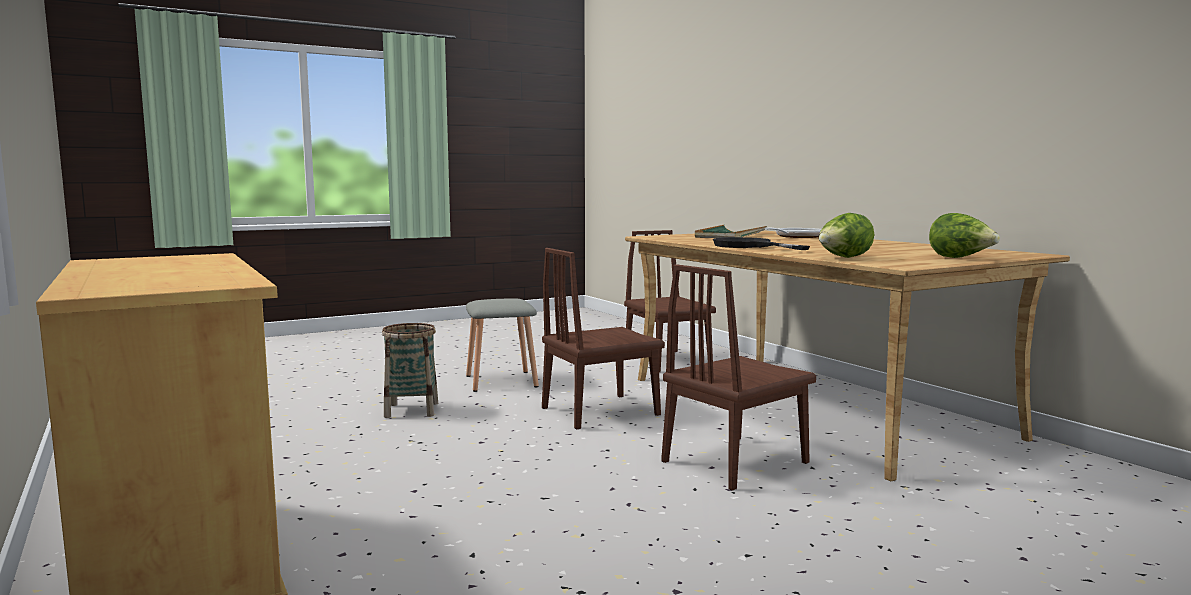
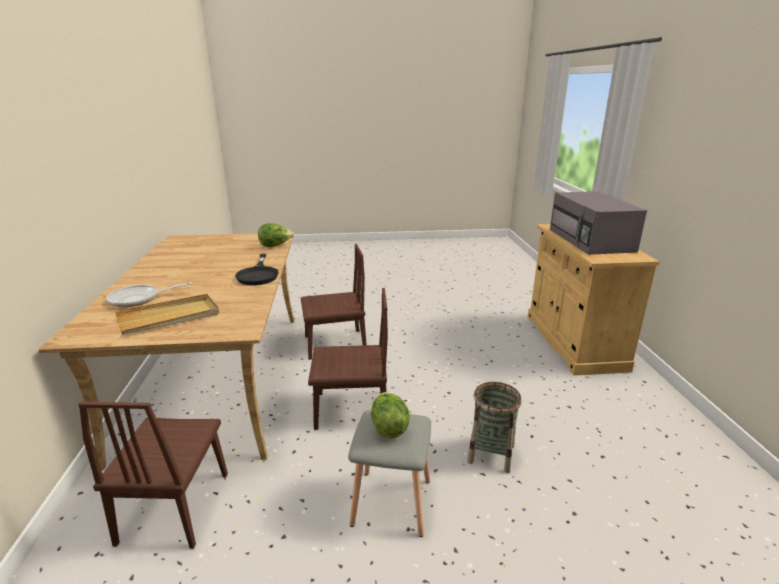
camera: 155 degrees left, 15 degrees up
(161, 270) = (591, 240): none -> grey microwave
(730, 235) = (169, 317): green tray -> beige tray
(960, 258) = (229, 238): lettuce -> lettuce (389, 427)

